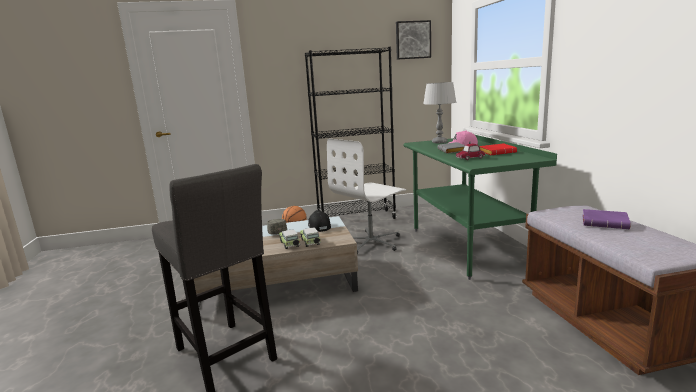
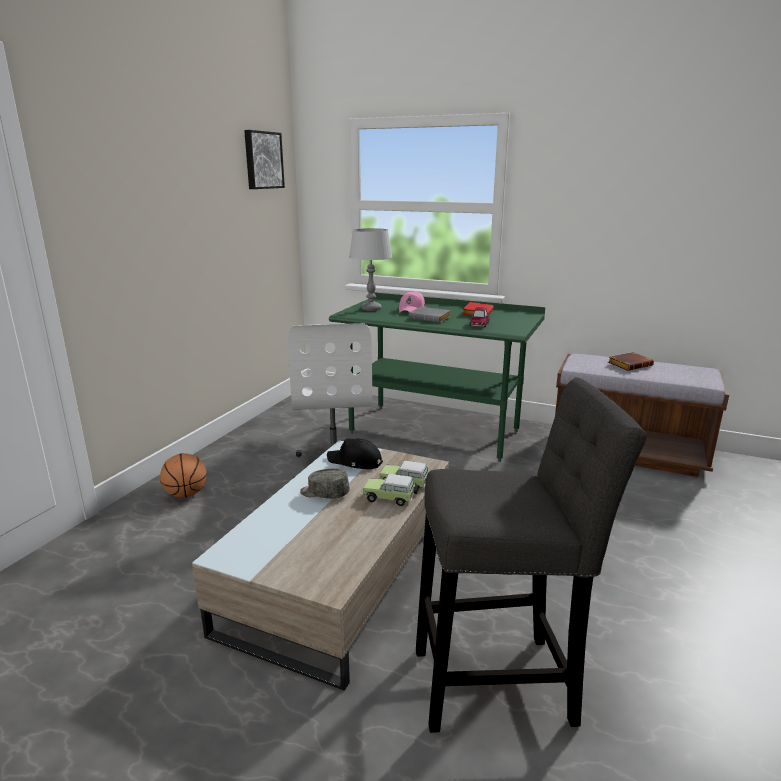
camera: 55 degrees left, 5 degrees up
(356, 219) = (245, 445): black bookcase -> none
(606, 223) = (629, 365): purple book -> brown book

